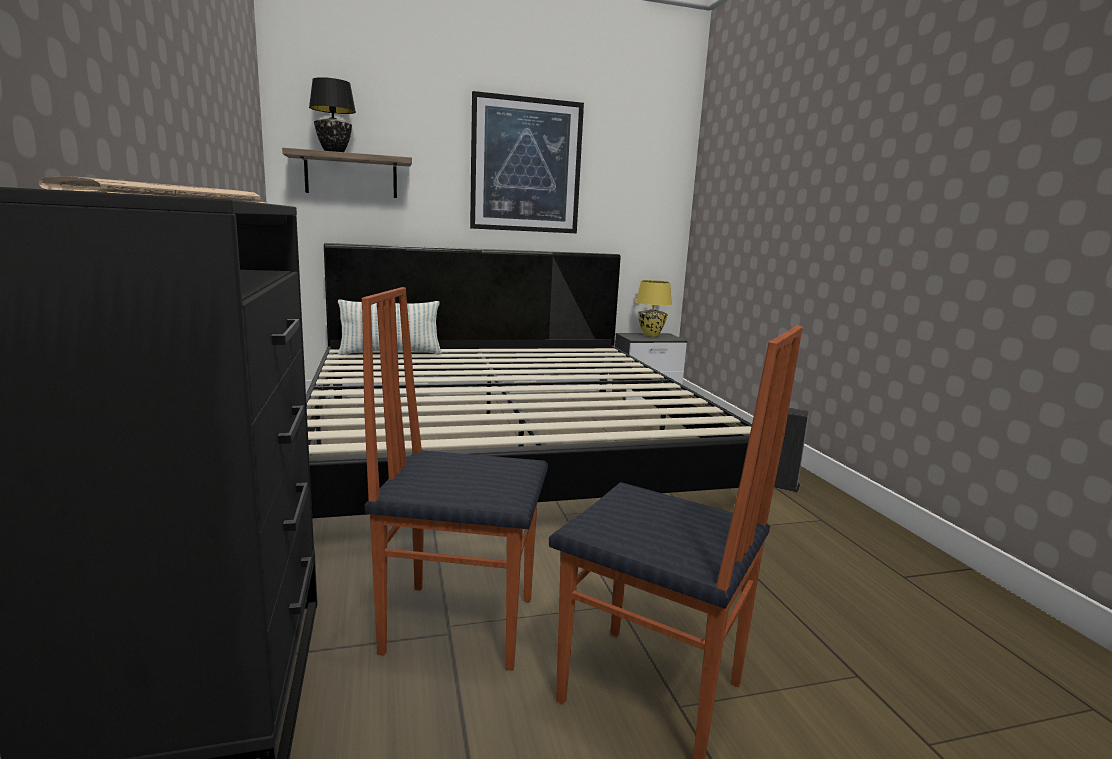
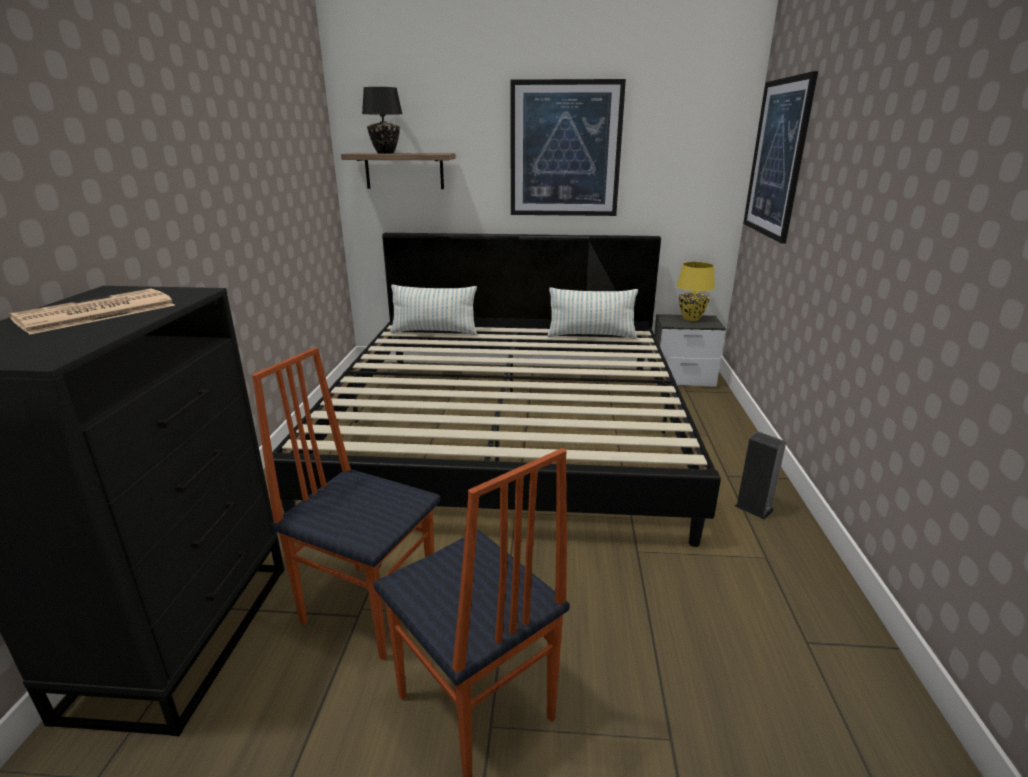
camera: 20 degrees right, 10 degrees up
(562, 352) = (591, 336): none -> pillow
(729, 178) = (777, 159): none -> picture

